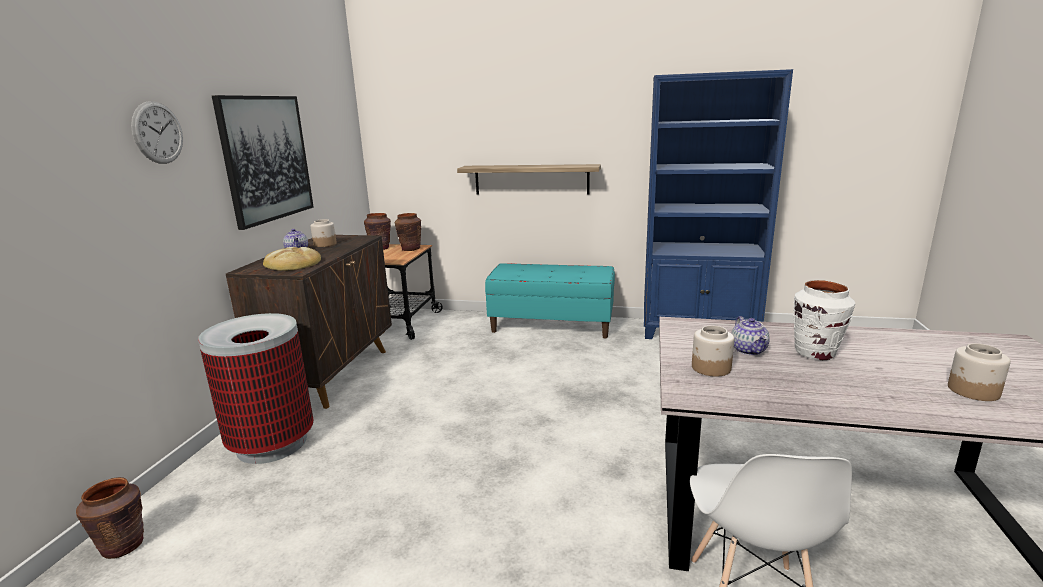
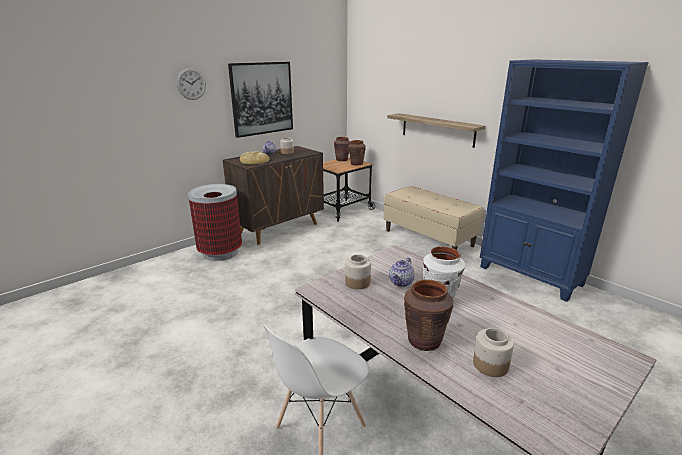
camera: 35 degrees right, 5 degrees up
(123, 546) = (137, 272): brown vase -> brown vase (424, 341)
(552, 325) = (428, 238): turquoise bench -> beige bench

